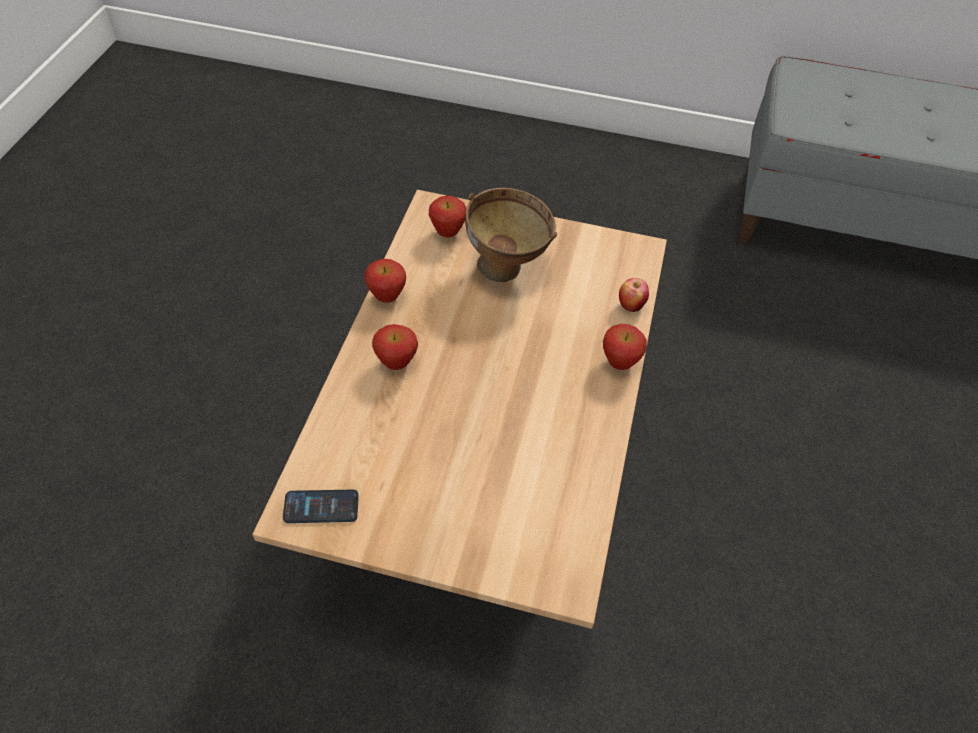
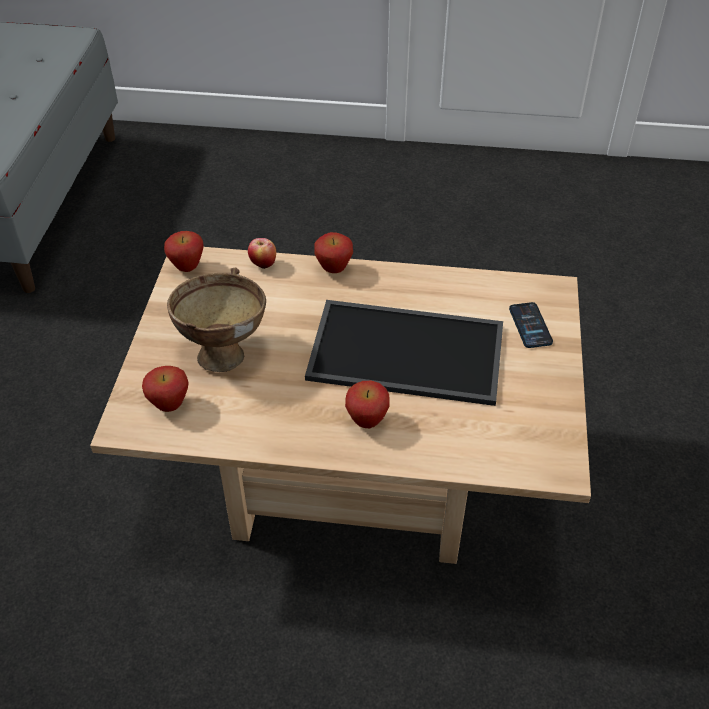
camera: 95 degrees left, 5 degrees down
(321, 507) = (545, 449): phone -> phone (530, 326)
(387, 297) = (276, 444): apple -> apple (187, 267)
(480, 406) = (404, 354): none -> tray

